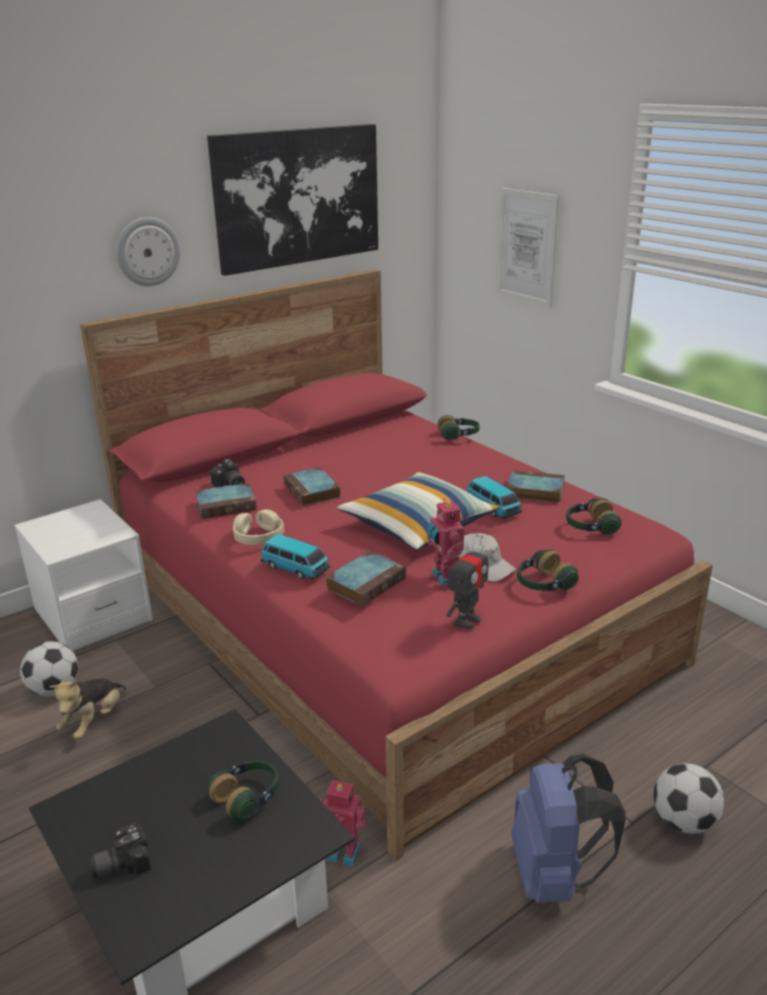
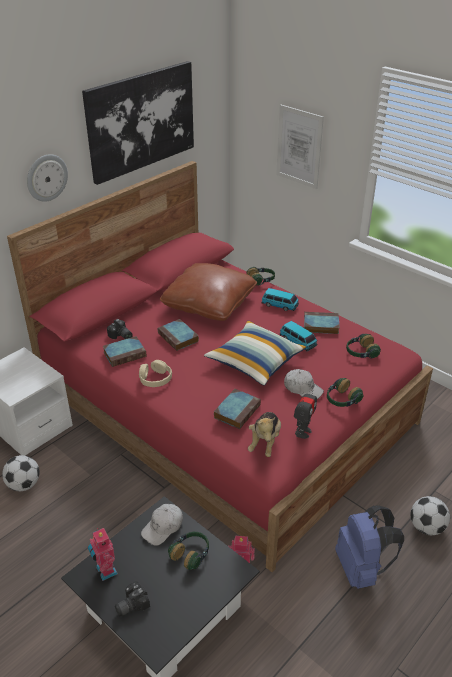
camera: 10 degrees left, 10 degrees up
(94, 721) = (59, 504): plush toy -> plush toy (265, 442)
(216, 753) = (163, 527): none -> white cap
(295, 568) = (187, 402): toy car -> toy car (280, 305)
(372, 457) = (209, 303): none -> brown pillow
(444, 577) = (283, 401): toy robot -> toy robot (105, 571)

